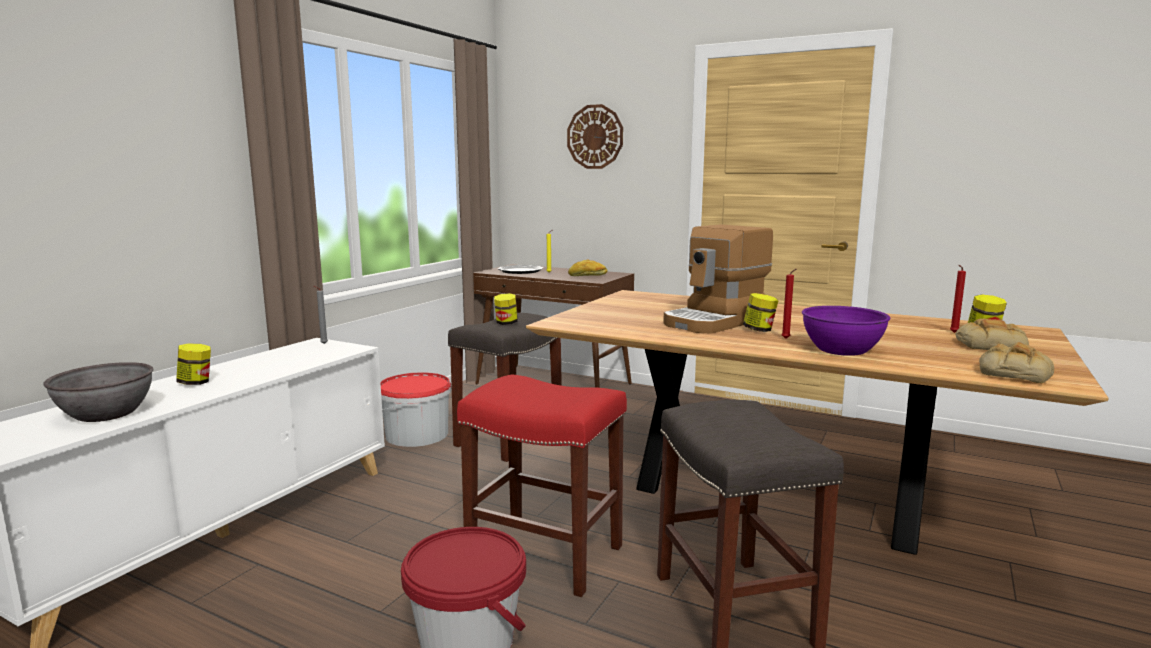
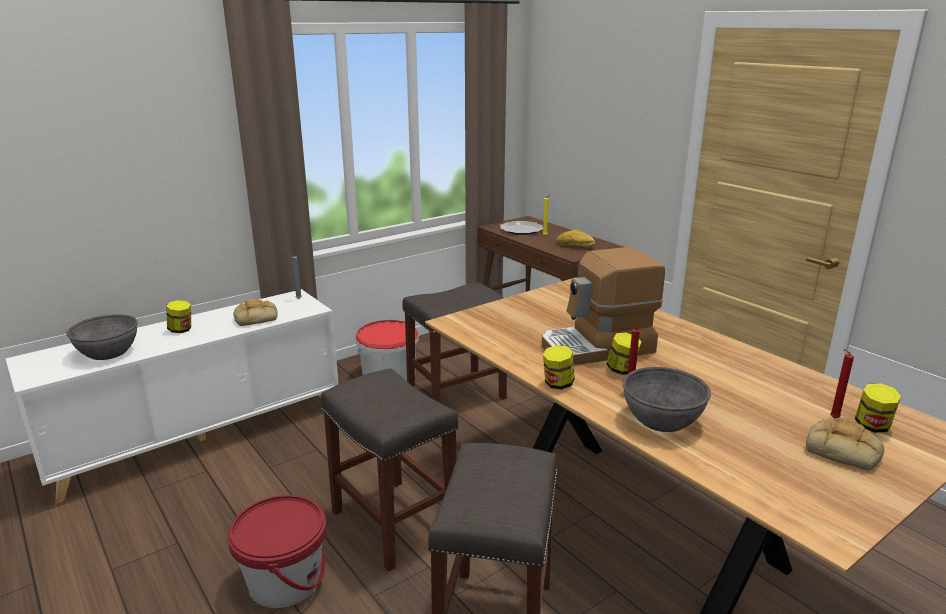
camera: 25 degrees right, 10 degrees up
(506, 323) = (453, 298): jar -> jar (558, 384)
(542, 554) = (392, 522): red stool -> grey stool
(595, 137) = (605, 101): wall clock -> none
(841, 350) = (661, 420): purple bowl -> grey bowl
(1014, 373) = (797, 502): bread -> bread (256, 317)

